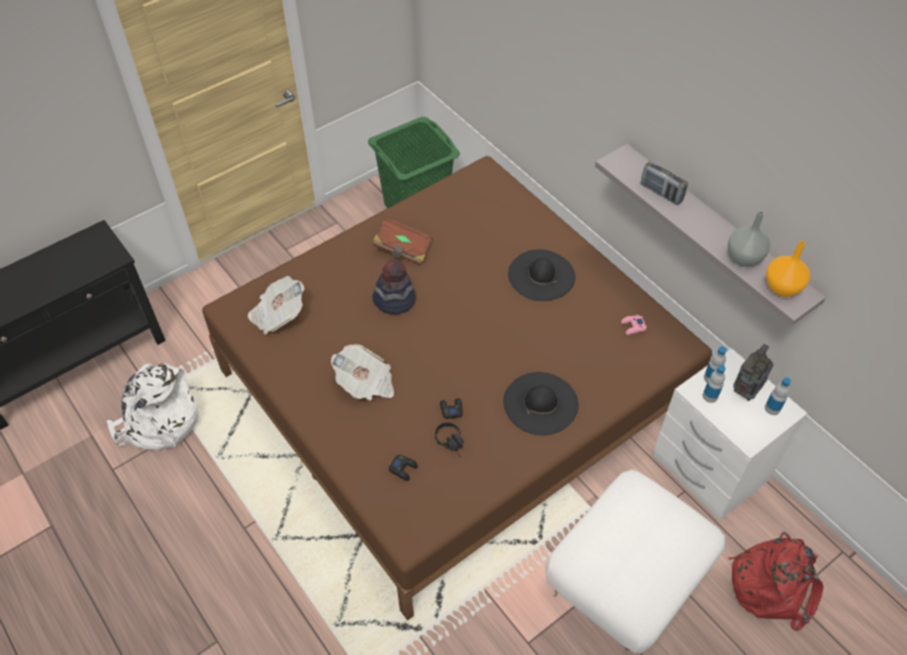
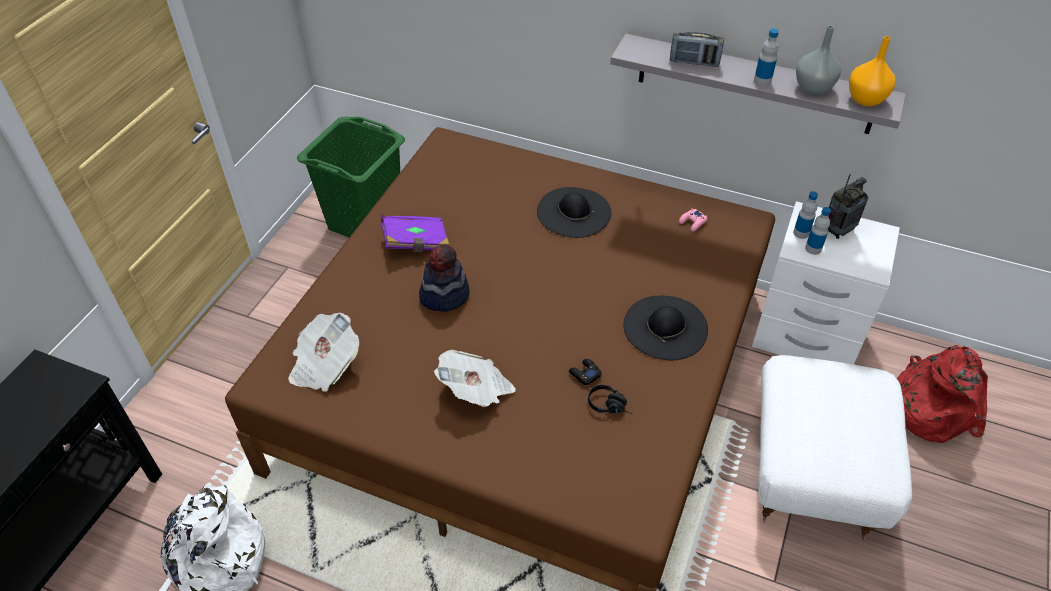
camera: 30 degrees left, 5 degrees down
(403, 249) = (416, 243): brown book -> purple book
(403, 469) = (582, 456): black game controller -> none
(746, 391) = (838, 231): radio -> radio turned 45 degrees clockwise
(772, 408) = (870, 236): bottle -> bottle (762, 81)

